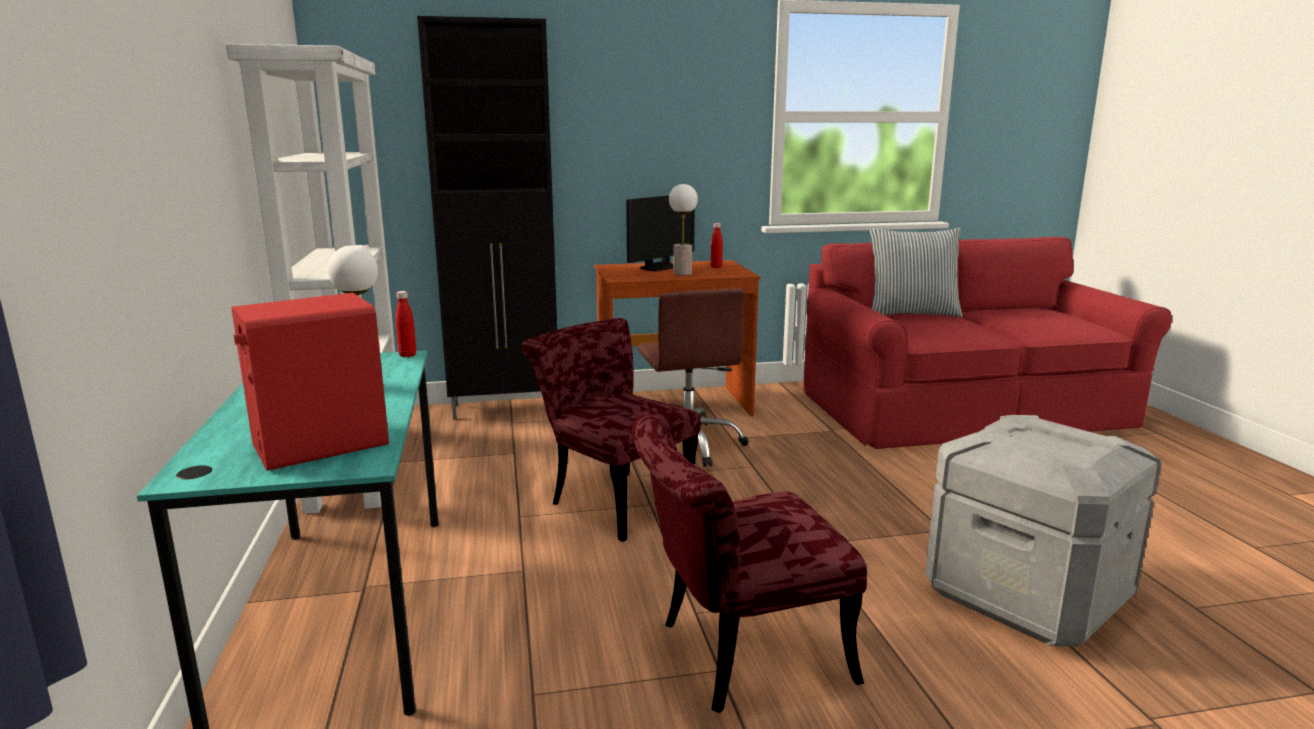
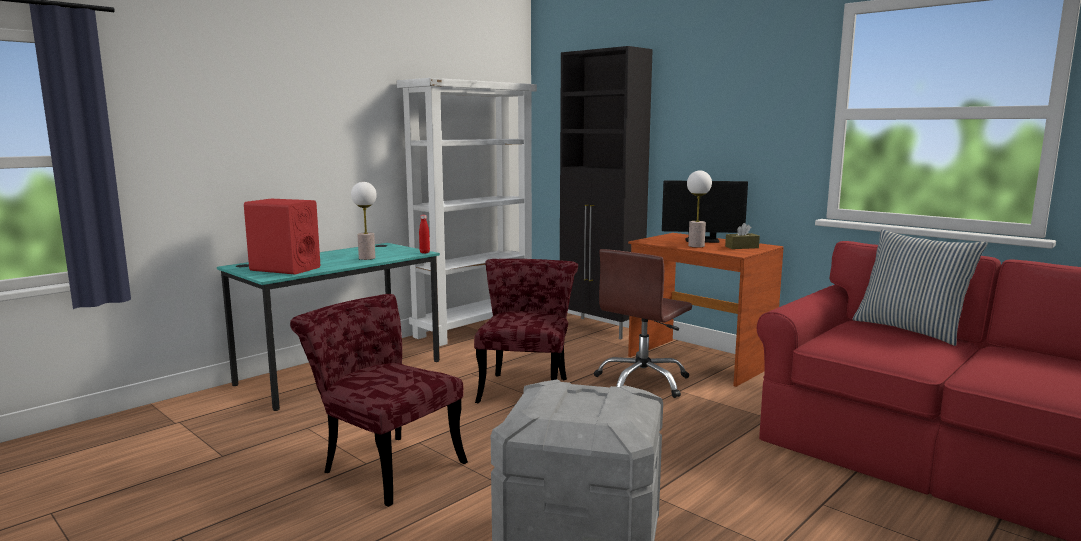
camera: 55 degrees right, 5 degrees down
(716, 267) = (741, 247): red bottle -> brown tissue box

